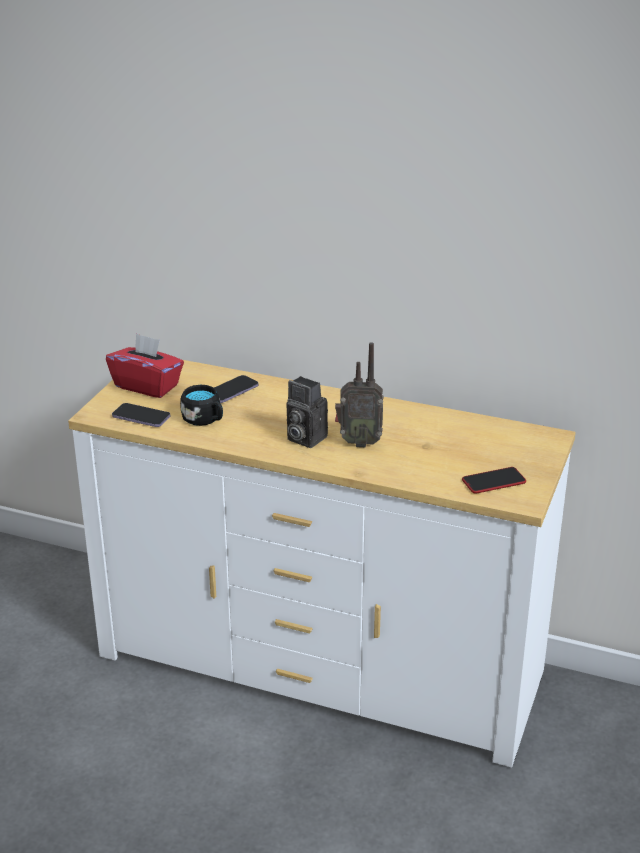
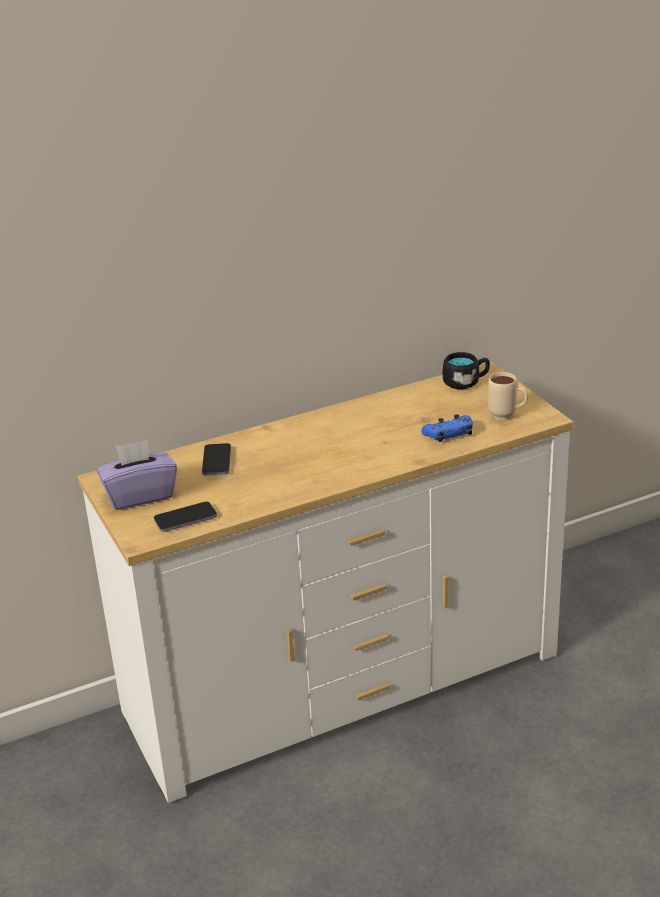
camera: 45 degrees left, 0 degrees up
(147, 386) = (140, 495): red tissue box -> purple tissue box
(205, 420) = (240, 491): black mug -> black mug (466, 382)
(304, 438) = (337, 461): camera -> none
(358, 442) = (378, 442): radio -> none
(421, 467) = (448, 434): none -> blue game controller
(493, 481) = (507, 416): phone -> beige mug

